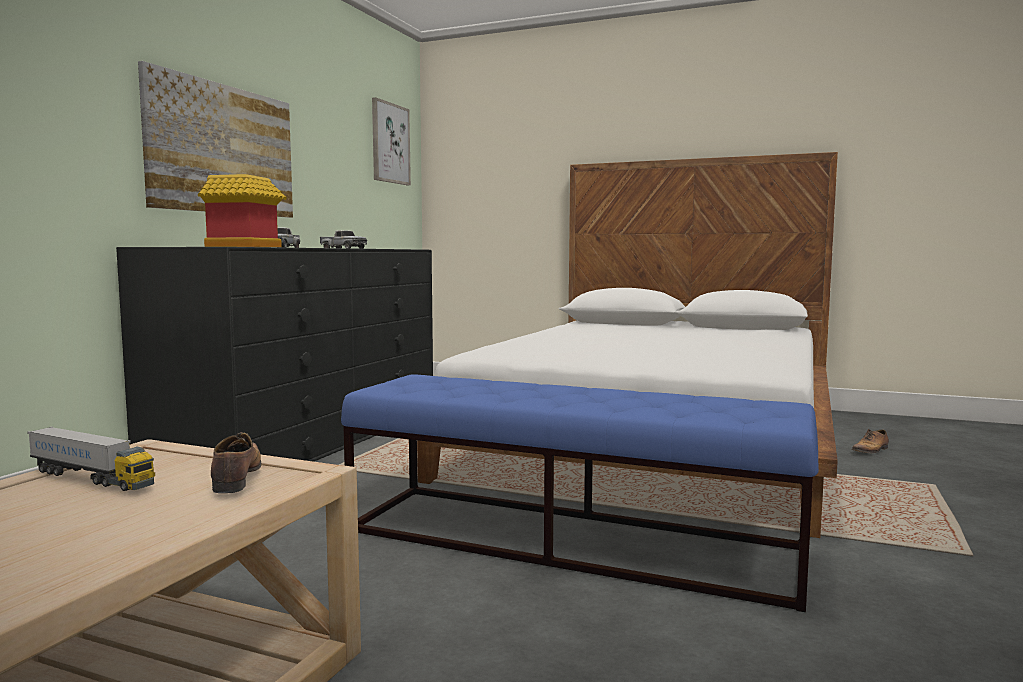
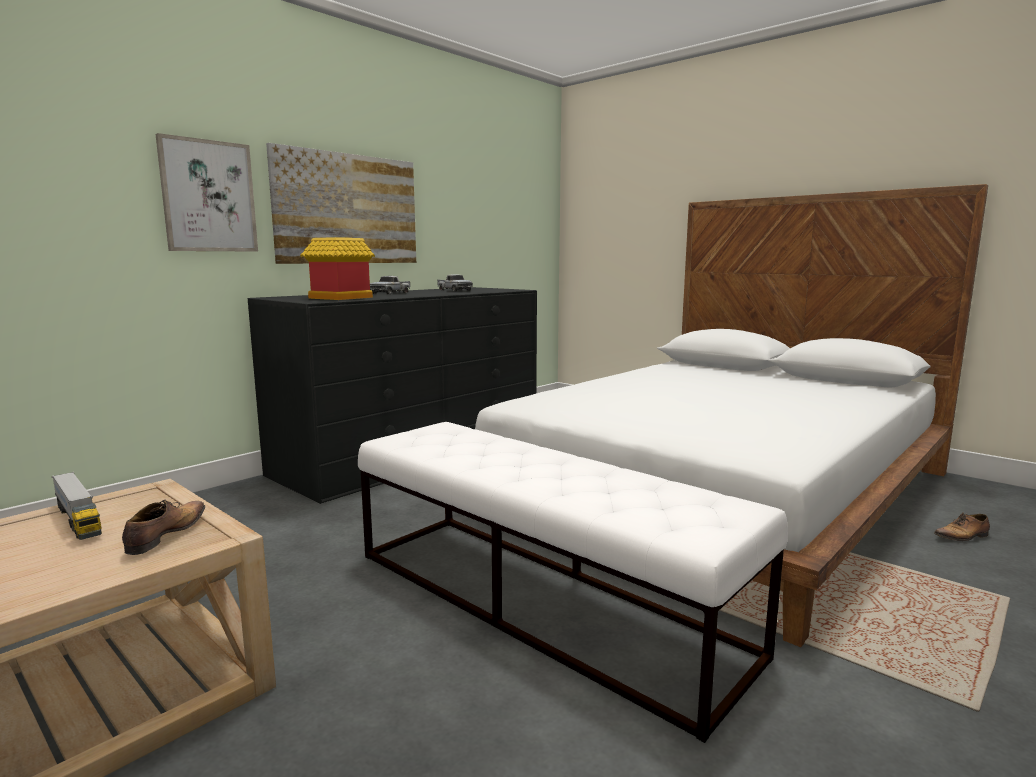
camera: 20 degrees right, 5 degrees up
(390, 143) = (524, 187): picture -> picture (208, 196)
(571, 540) = (540, 601): blue bench -> white bench

